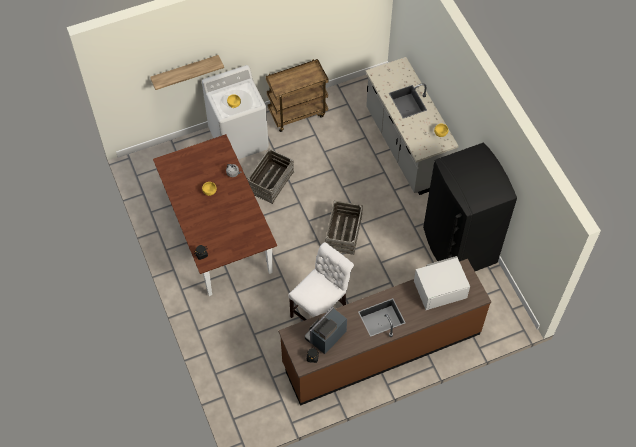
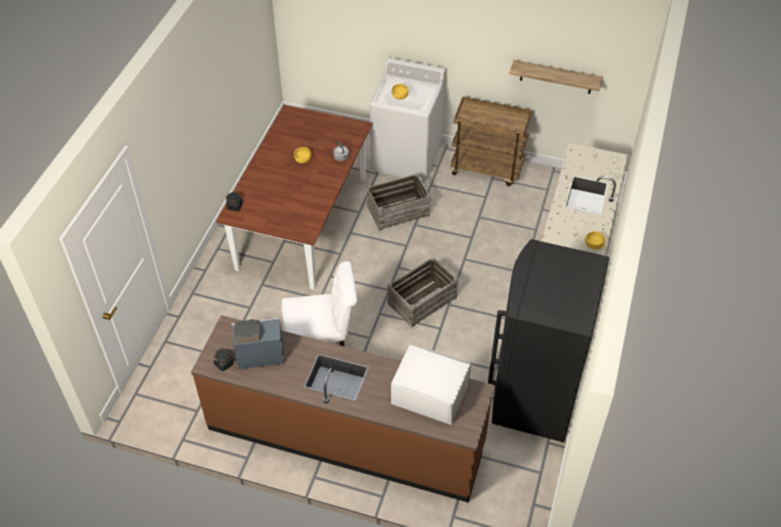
camera: 40 degrees right, 10 degrees down
(185, 71) = (371, 35): shelf -> shelf (556, 77)

